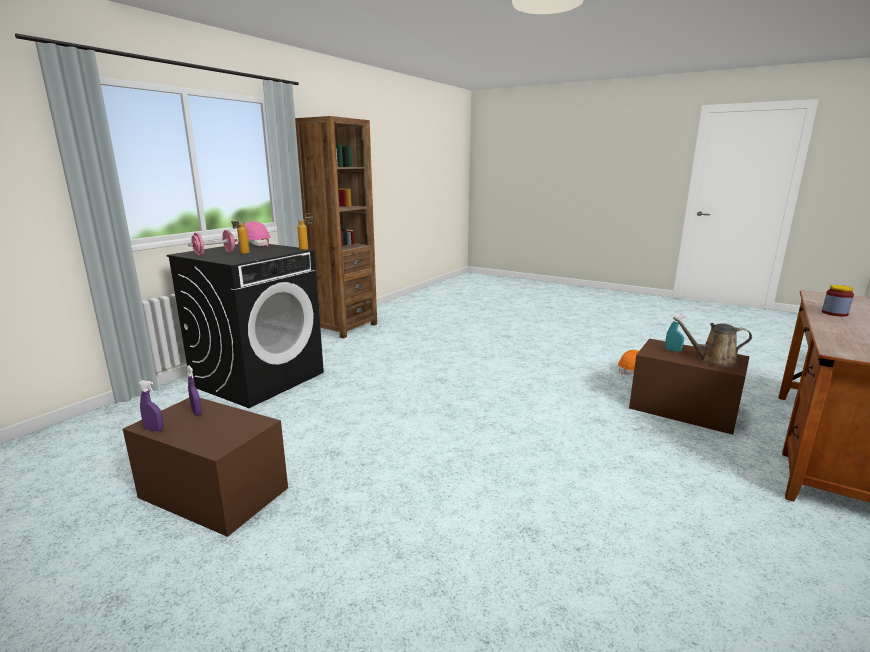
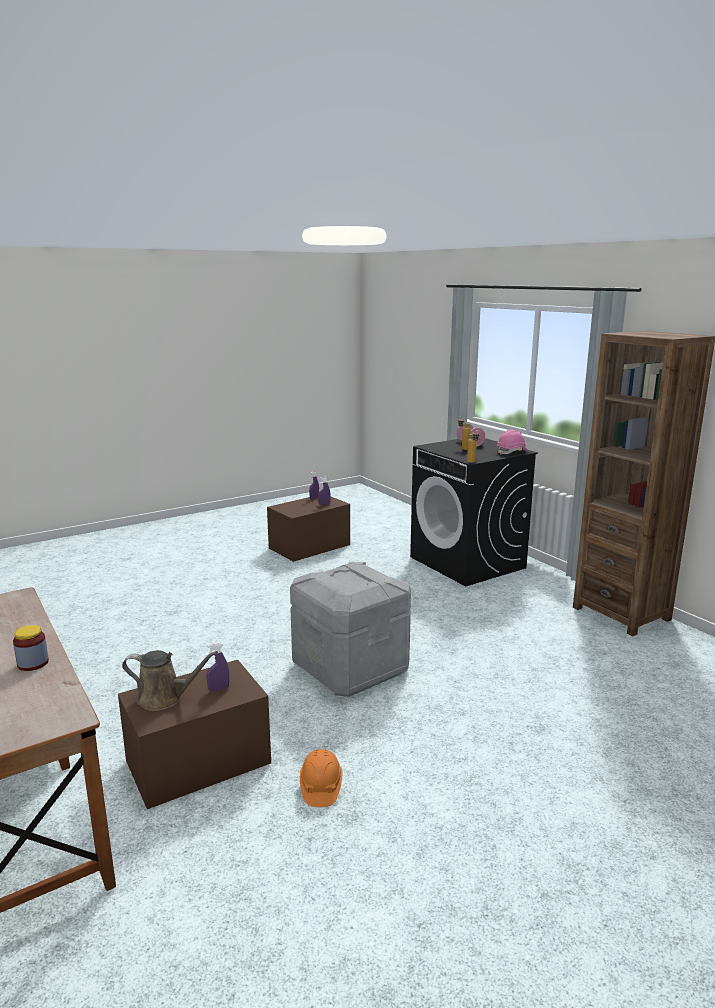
camera: 115 degrees right, 0 degrees up
(512, 388) = (351, 669): none -> grey storage box
(673, 350) = (218, 689): turquoise spray bottle -> purple spray bottle
(713, 361) = (164, 698): brown watering can -> brown watering can turned 60 degrees clockwise

